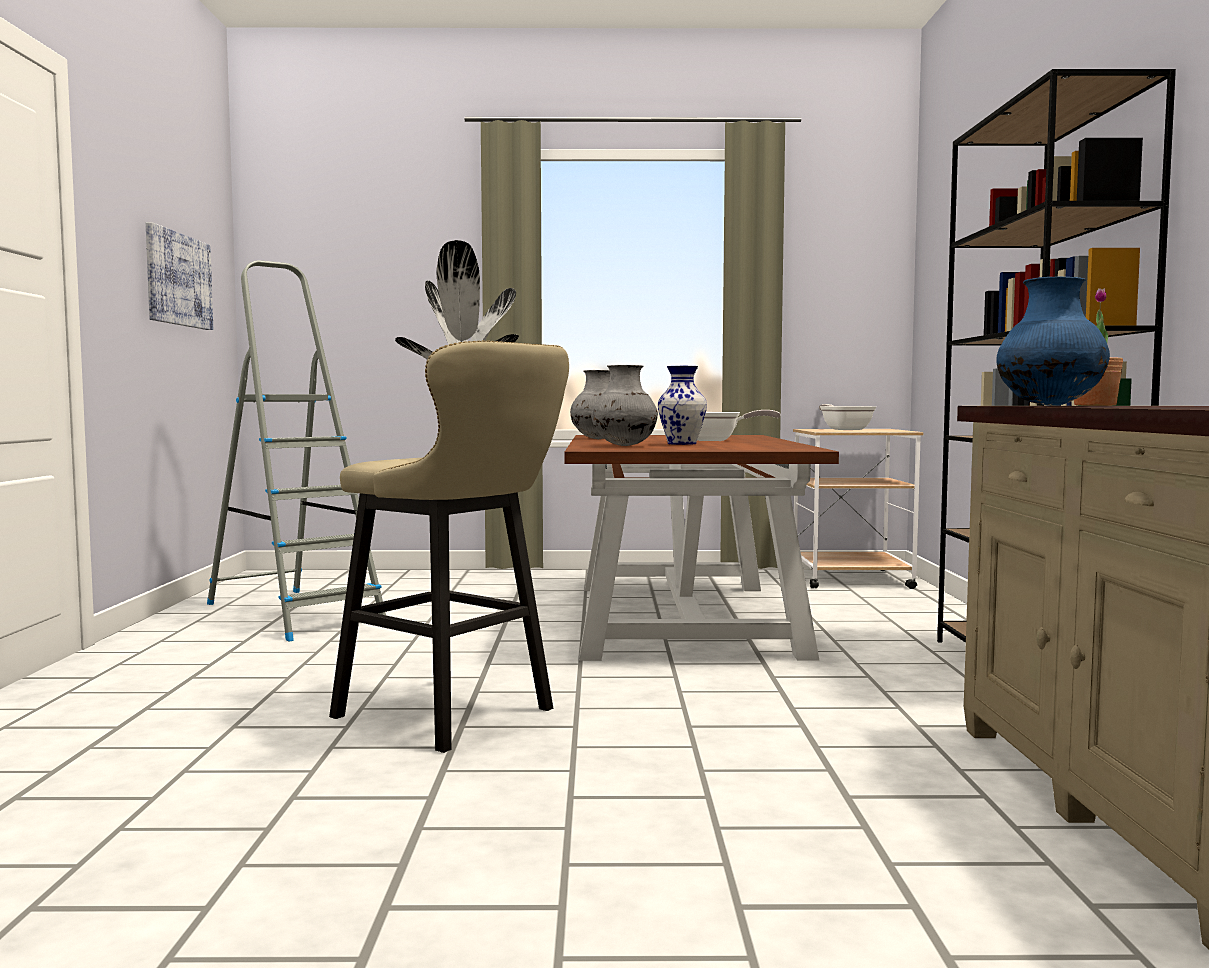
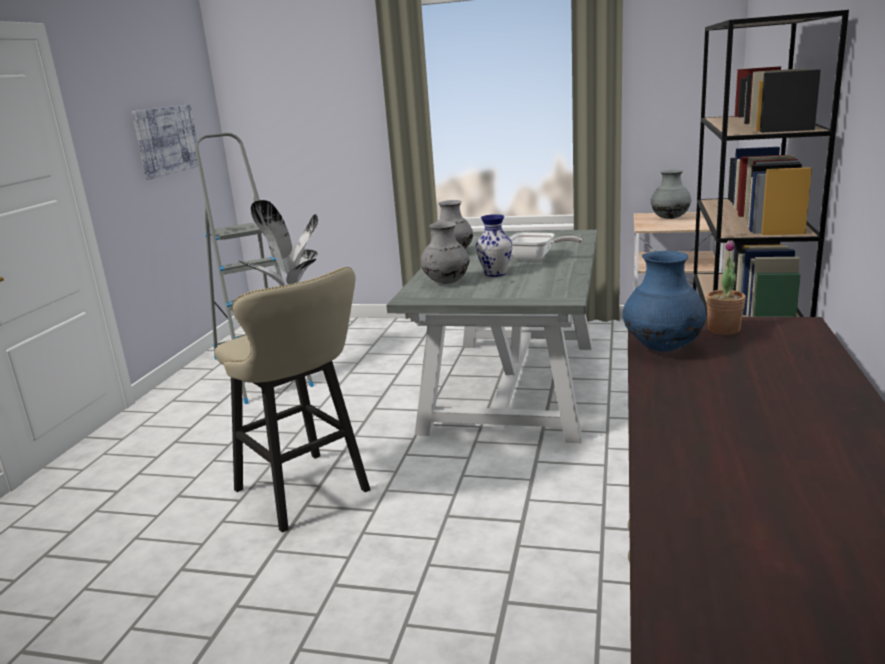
camera: 15 degrees right, 15 degrees up
(683, 619) = (513, 385): brown dining table -> grey dining table
(844, 429) = (670, 218): frying pan -> grey vase

